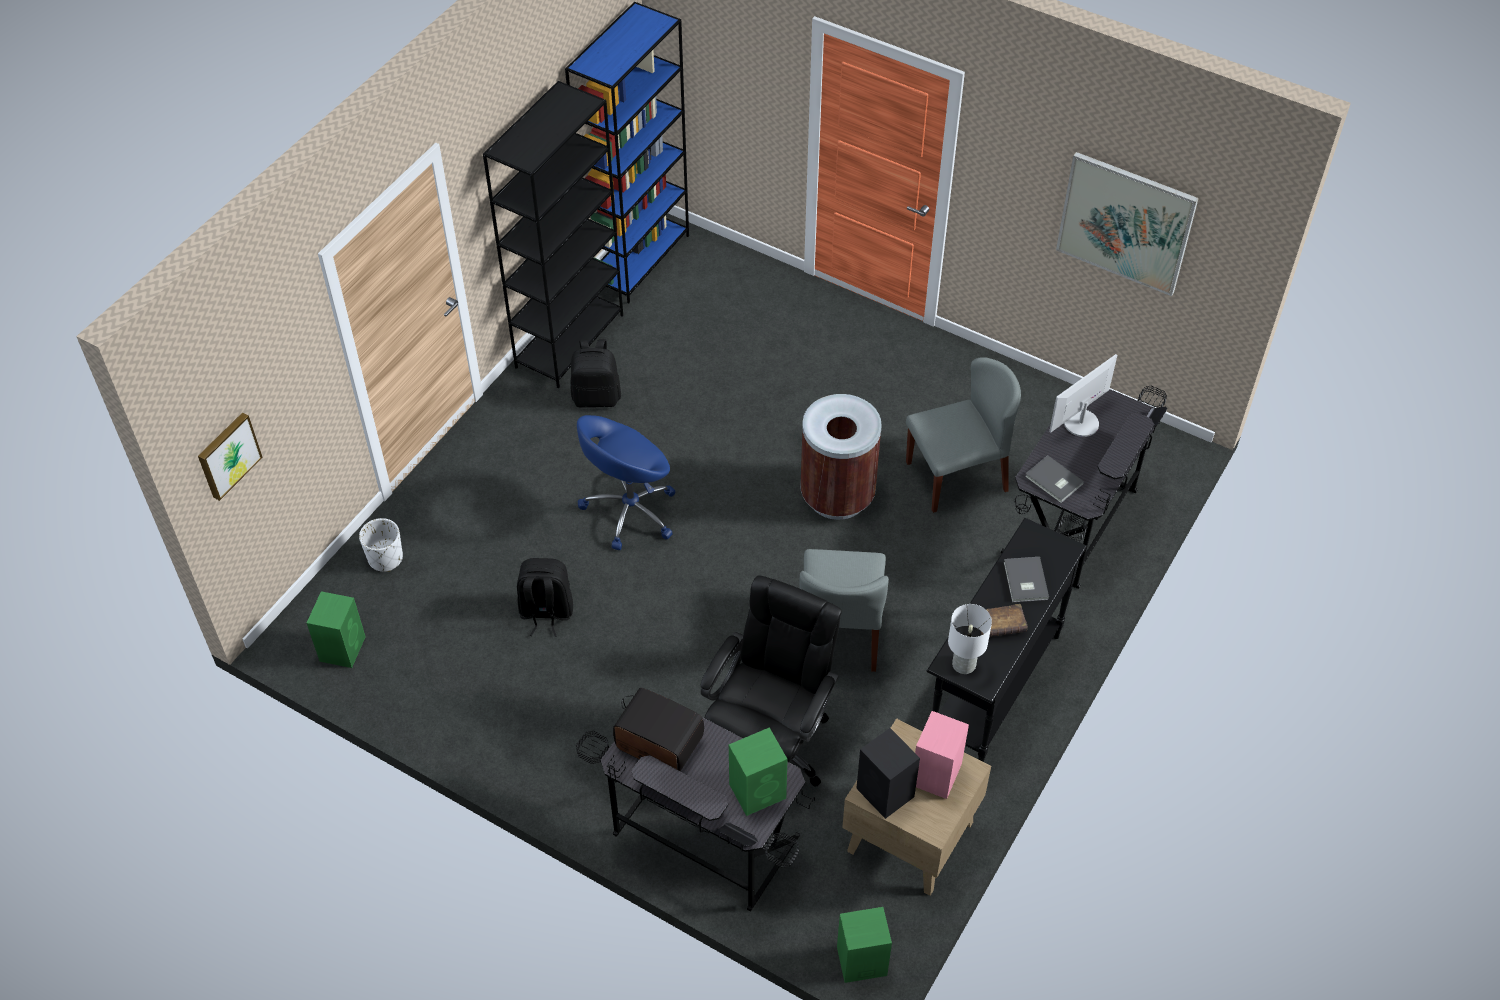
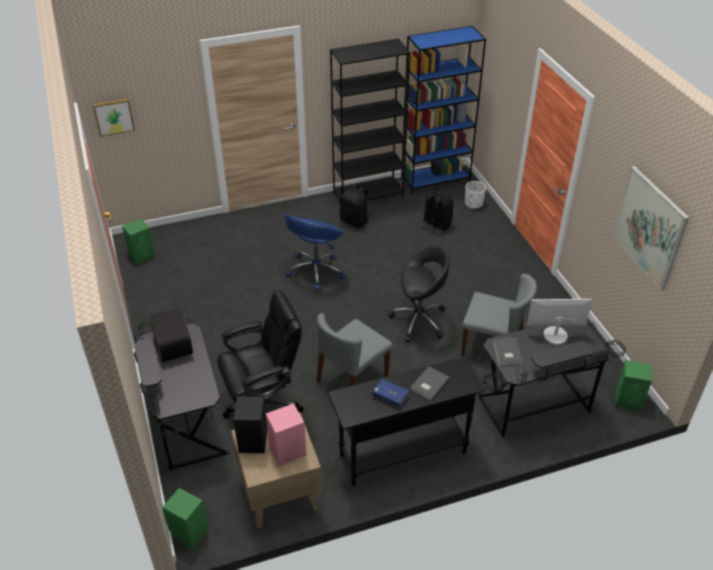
camera: 40 degrees right, 10 degrees down
(385, 558) = (198, 233): white planter -> white planter (473, 204)
(546, 612) = (234, 289): black backpack -> black backpack (436, 225)
(628, 512) = (315, 272): blue office chair -> blue office chair turned 60 degrees counterclockwise
(759, 791) = (189, 393): green speaker -> green speaker (629, 400)
(838, 496) = (420, 320): brown trash can -> black office chair
(964, 664) = (349, 401): white table lamp -> none
(1000, 625) = (390, 396): brown book -> blue book

